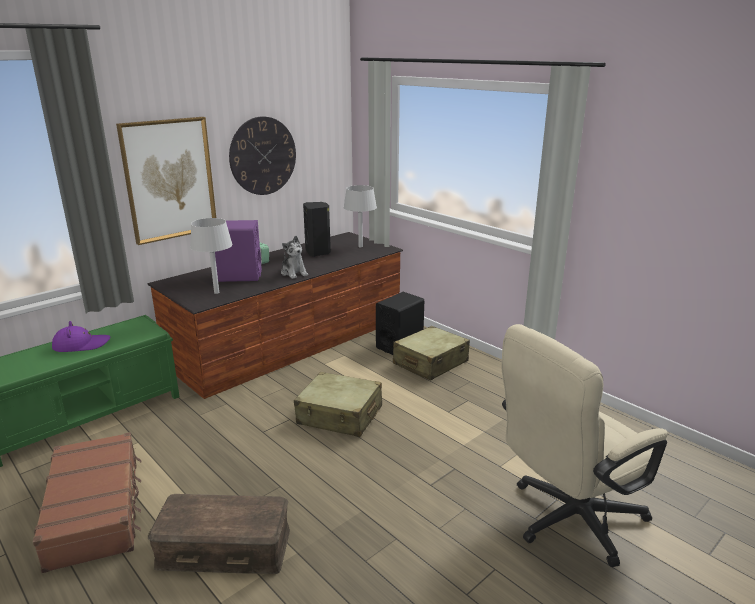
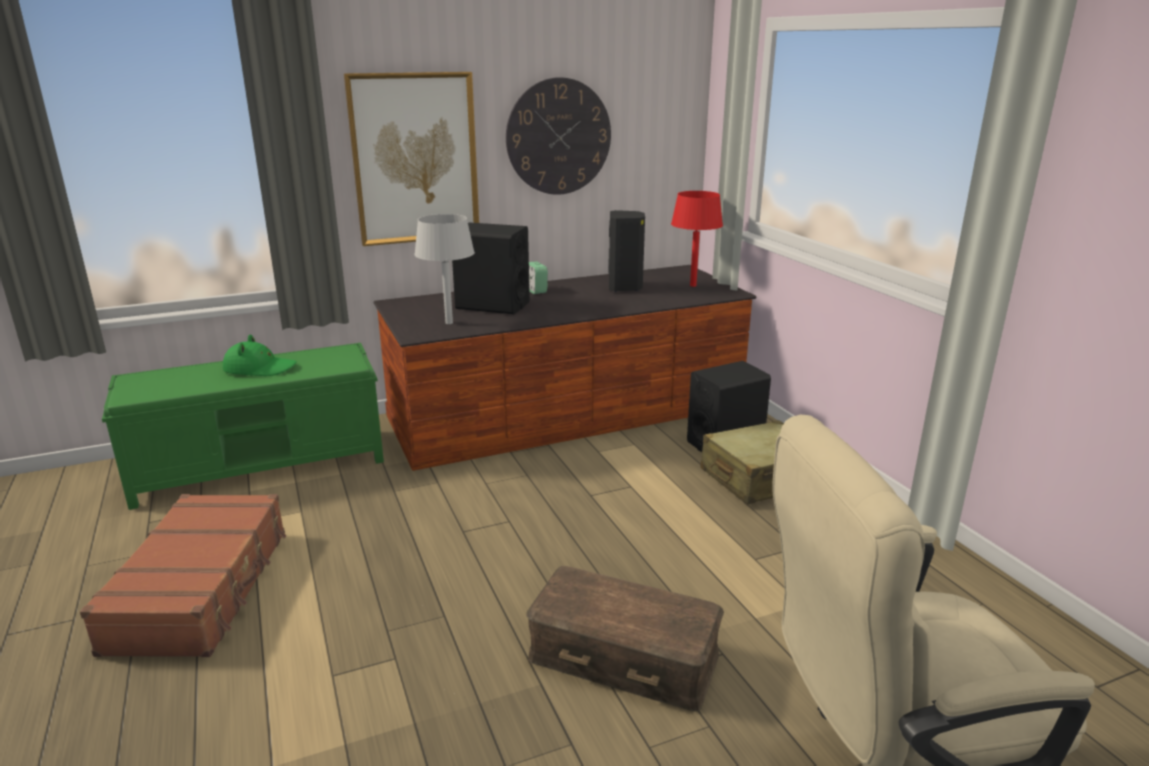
camera: 20 degrees right, 0 degrees up
(81, 344) = (259, 368): purple hat -> green hat
(225, 547) = (323, 685): brown storage box -> brown storage box (624, 655)
(237, 276) = (492, 305): purple speaker -> black speaker
(294, 273) = (571, 310): plush toy -> none
(340, 415) = (583, 530): beige suitcase -> none
(360, 246) = (693, 285): grey table lamp -> red table lamp

